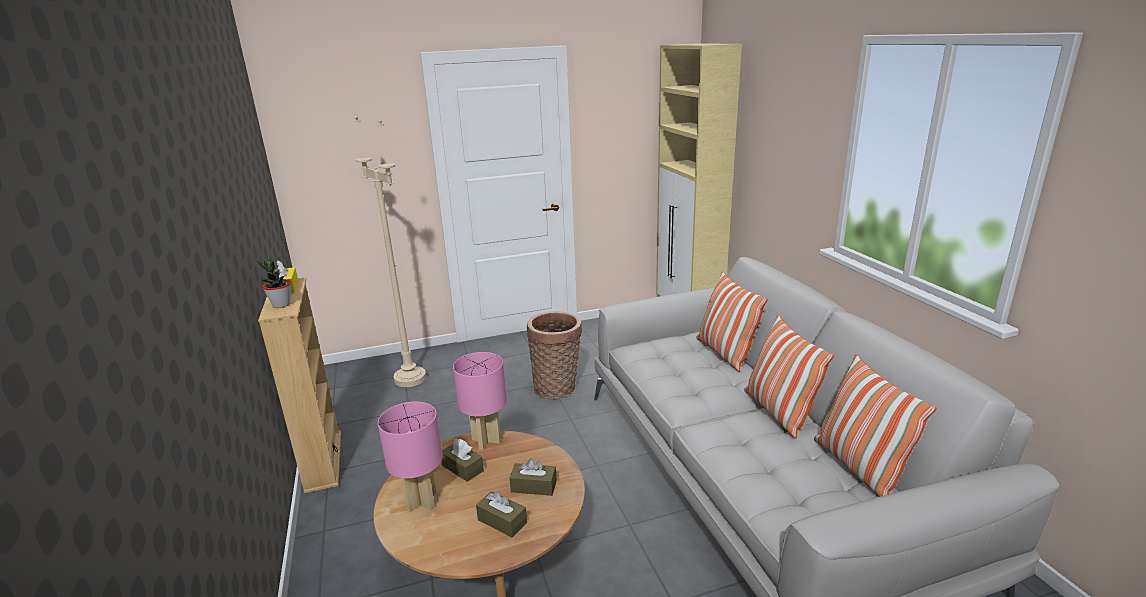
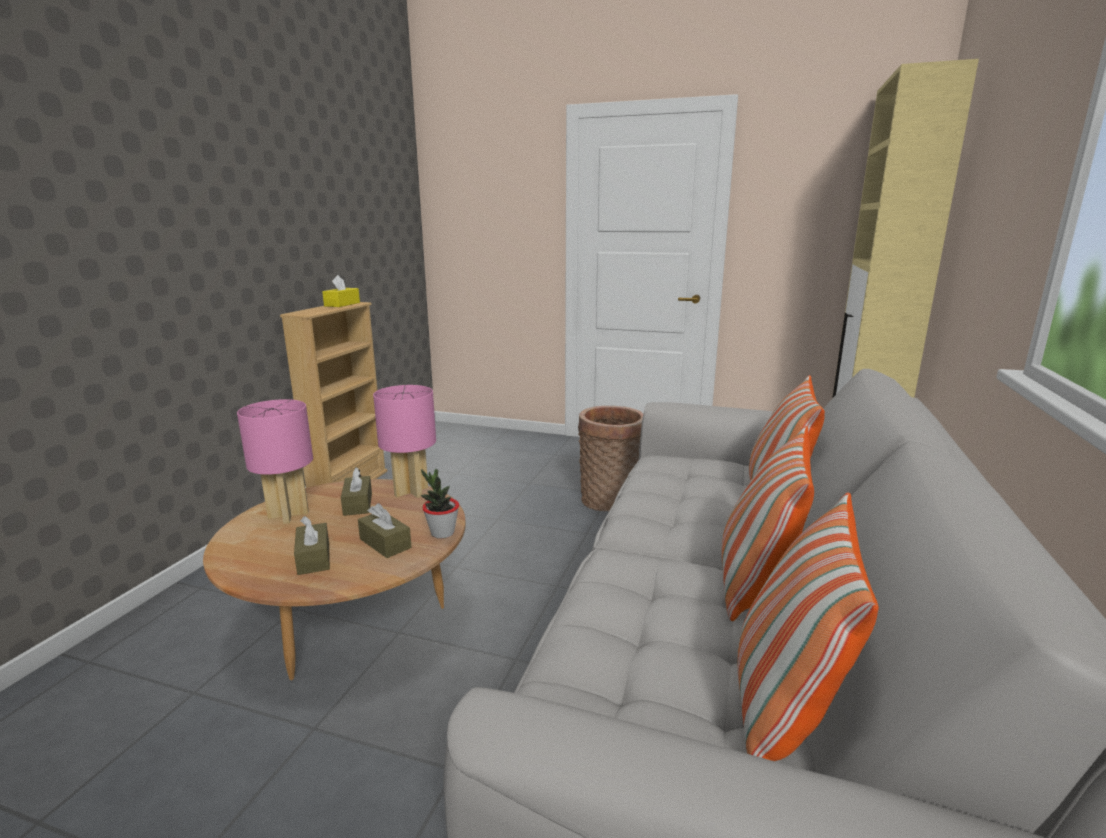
camera: 35 degrees right, 5 degrees down
(281, 305) = (313, 310): potted plant -> potted plant (442, 533)
(410, 379) = (489, 450): beige floor lamp -> none

